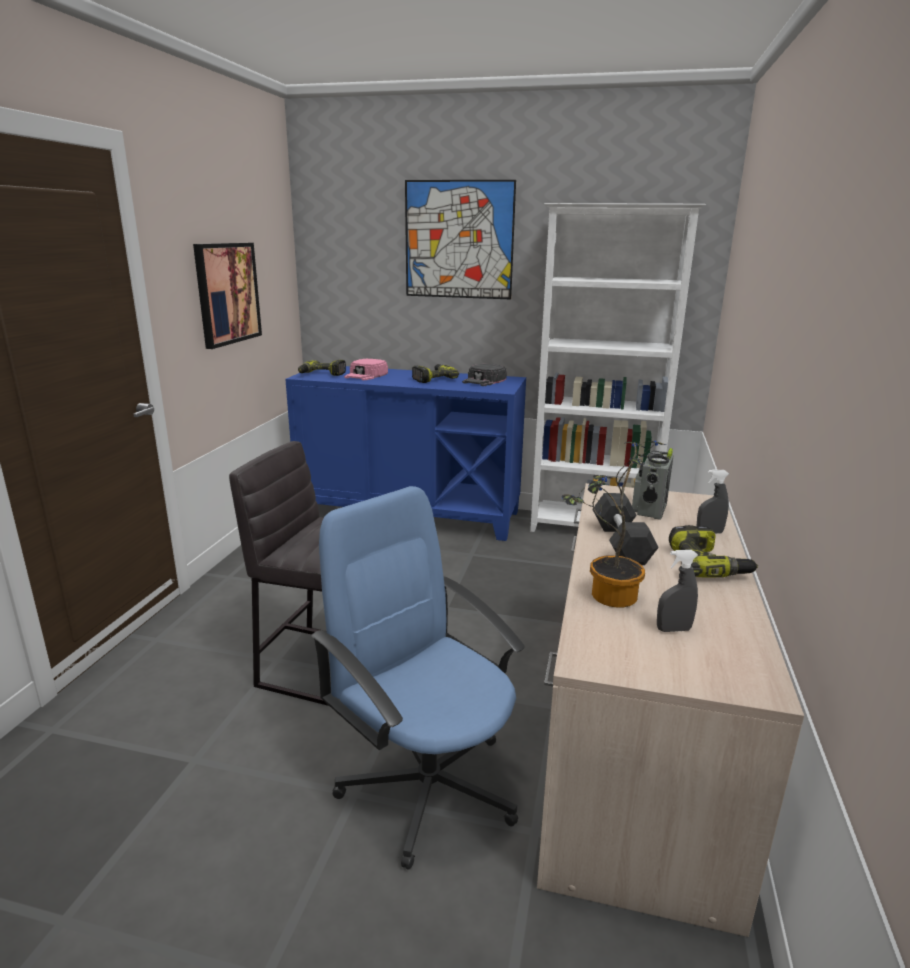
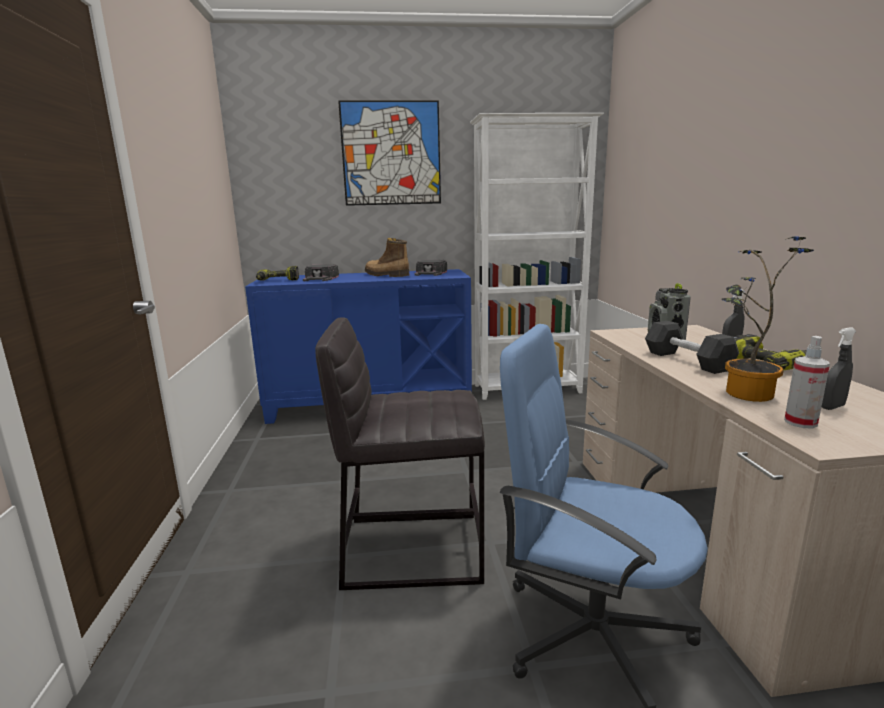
camera: 20 degrees left, 5 degrees down
(227, 293) = (190, 196): picture -> none
(366, 375) = (321, 278): pink cap -> black cap
(433, 379) = (386, 275): power drill -> boot
(606, 637) = (800, 422): none -> spray bottle

